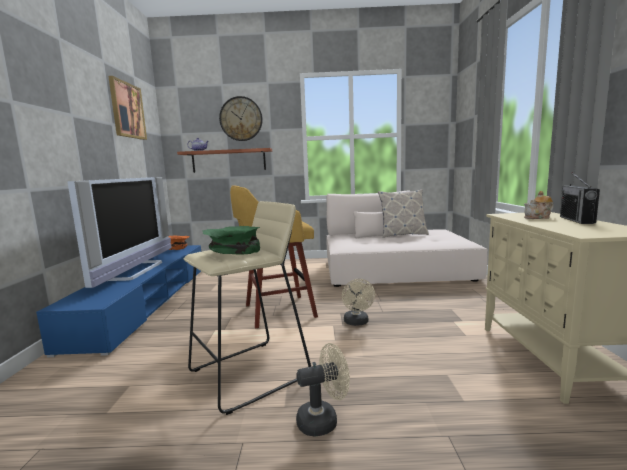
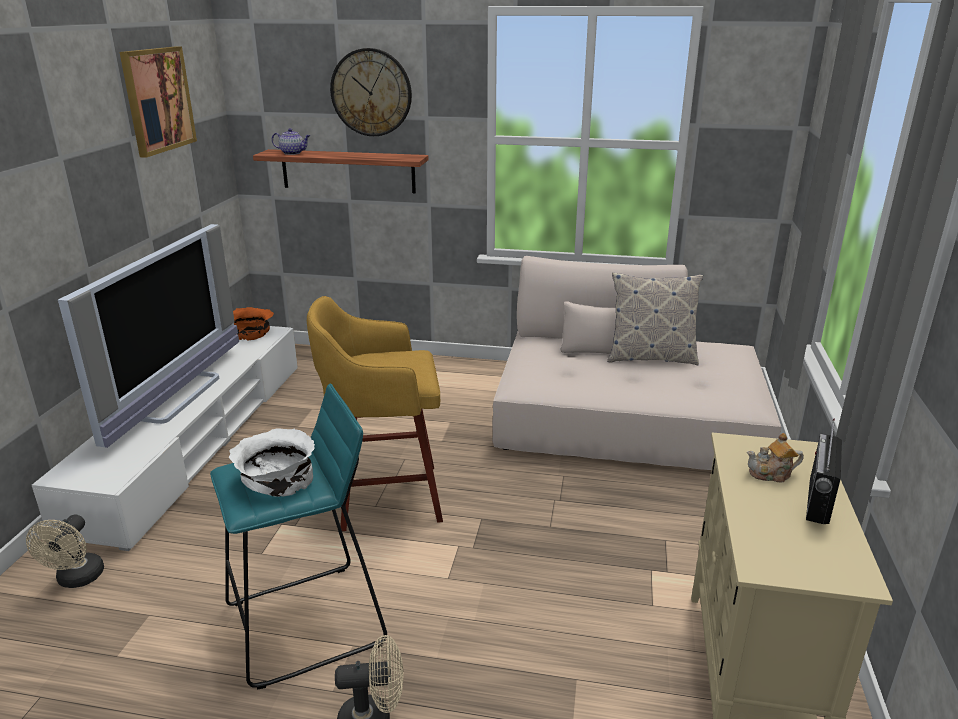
camera: 10 degrees right, 15 degrees up
(147, 301) = (197, 439): blue tv stand -> white tv stand
(234, 252) = (277, 477): green bowl -> white bowl
(250, 374) = (307, 624): beige stool -> turquoise stool
(357, 323) = (498, 546): beige fan -> beige fan (77, 580)

